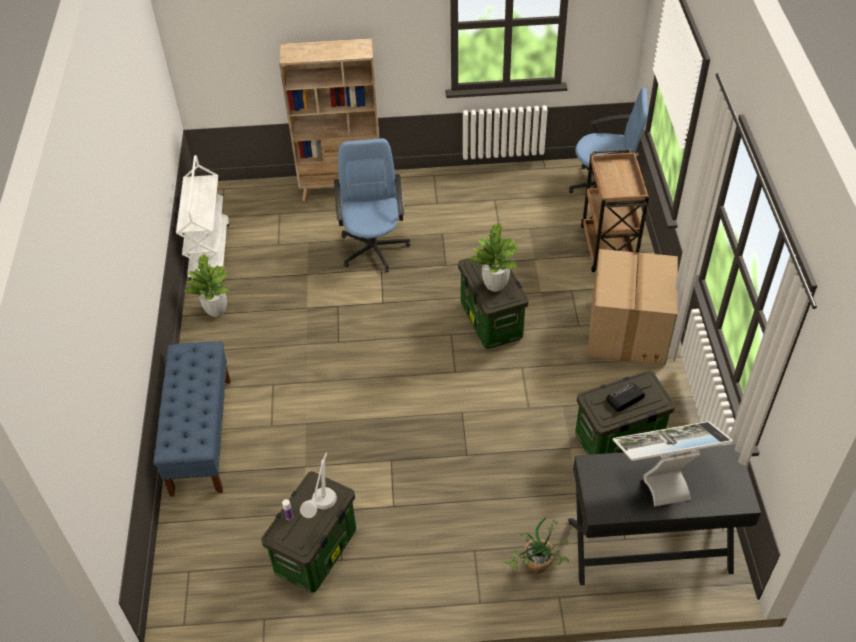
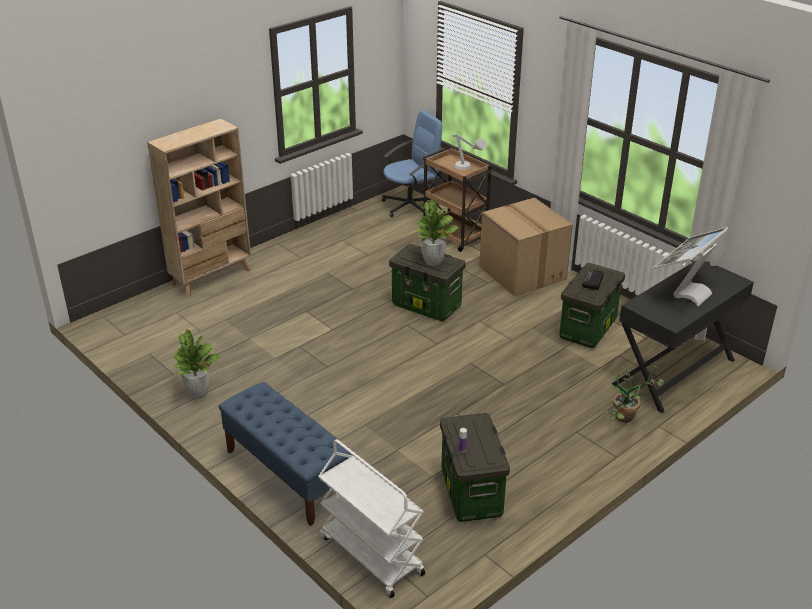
camera: 40 degrees left, 15 degrees down
(209, 251) = (142, 360): white cart -> white cart (370, 555)
(321, 509) = (479, 434): grey table lamp -> grey table lamp (467, 169)
(374, 247) = (284, 301): blue office chair -> none

